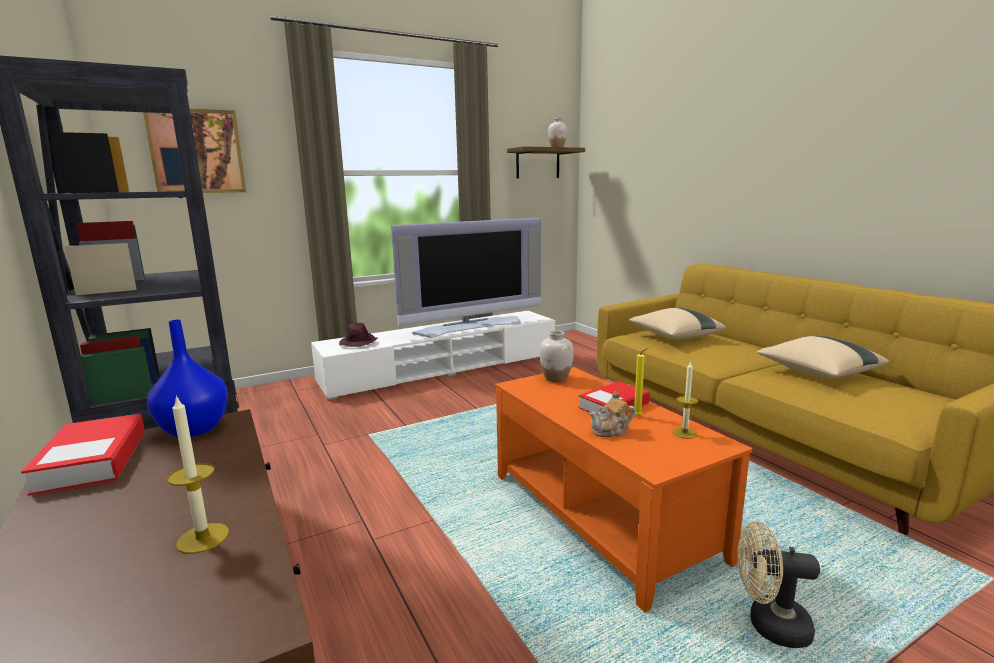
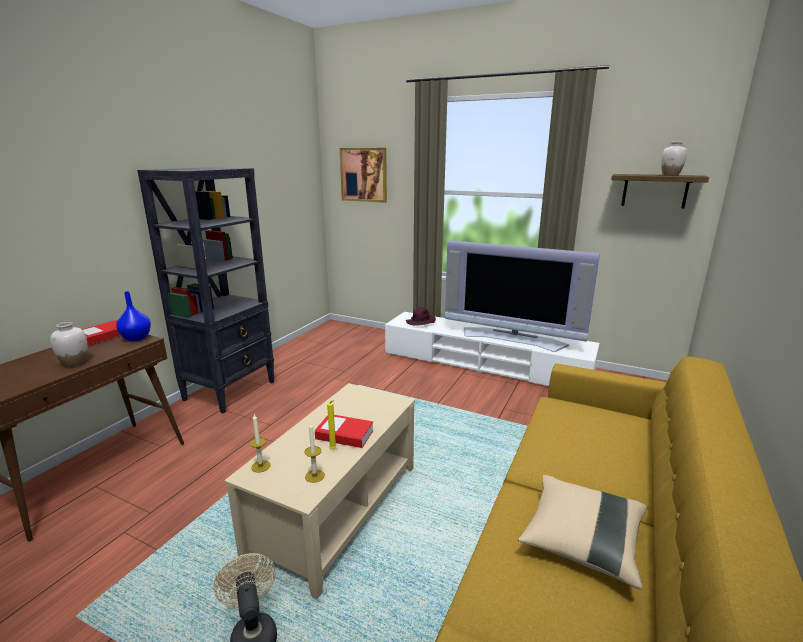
camera: 55 degrees right, 5 degrees up
(203, 538) = (42, 373): candle -> candle (260, 466)
(556, 378) = (379, 400): white vase -> white vase (75, 363)
(601, 515) = (337, 509): orange coffee table -> beige coffee table
(612, 431) = (297, 445): teapot -> none
(674, 337) = (581, 425): beige pillow -> none

